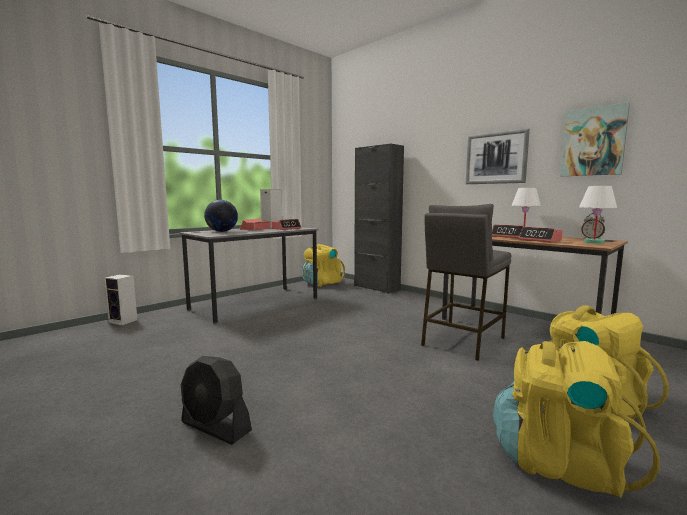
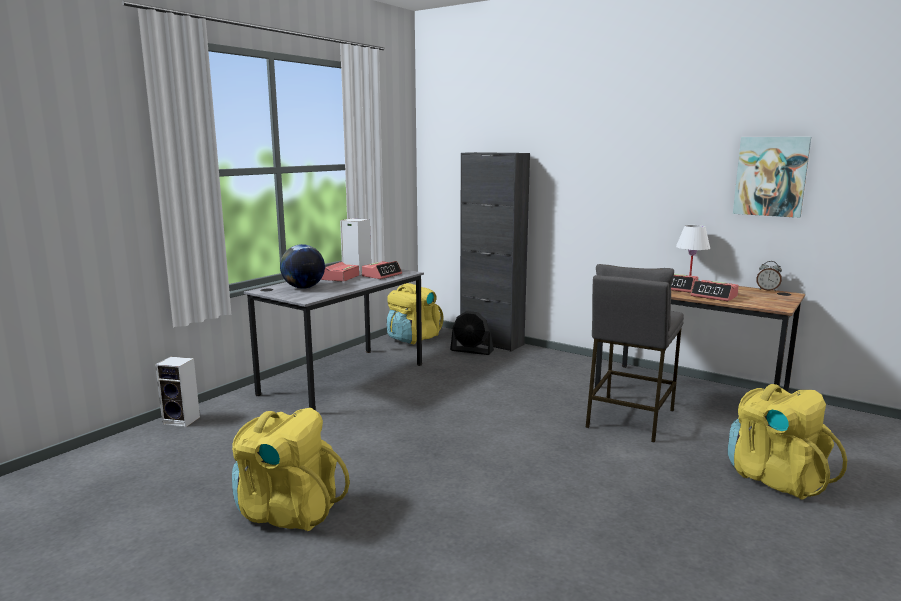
camera: 10 degrees left, 5 degrees up
(216, 427) = (418, 545): black fan -> black fan (472, 351)
(496, 158) = (655, 183): picture -> none
(559, 462) = (758, 542): yellow backpack -> yellow backpack (287, 511)
(593, 242) = (771, 299): white table lamp -> none

